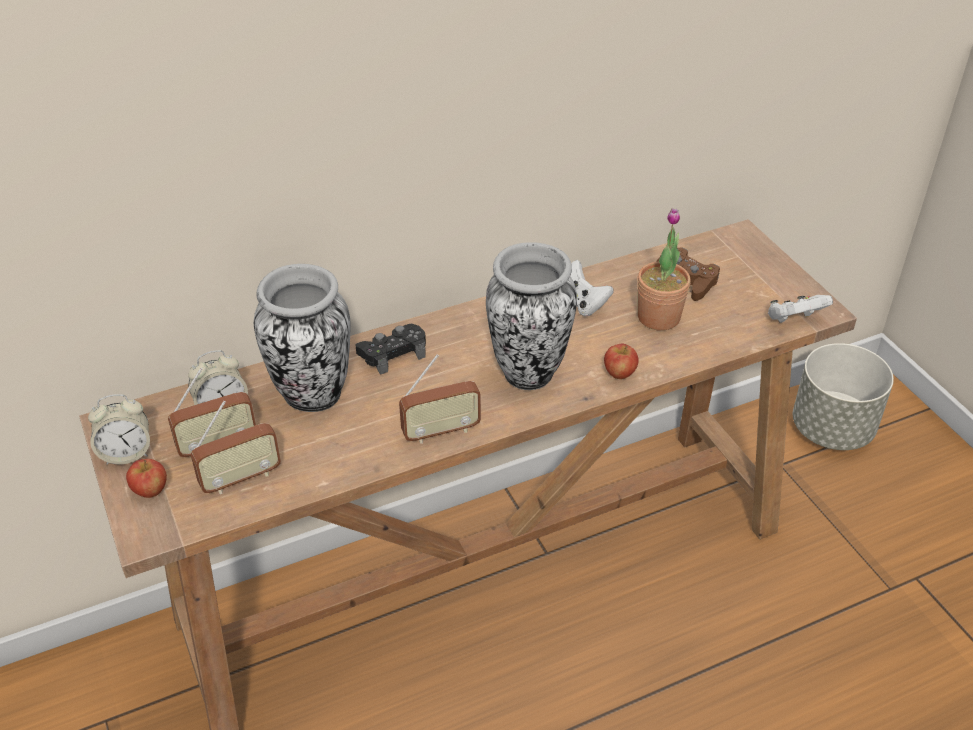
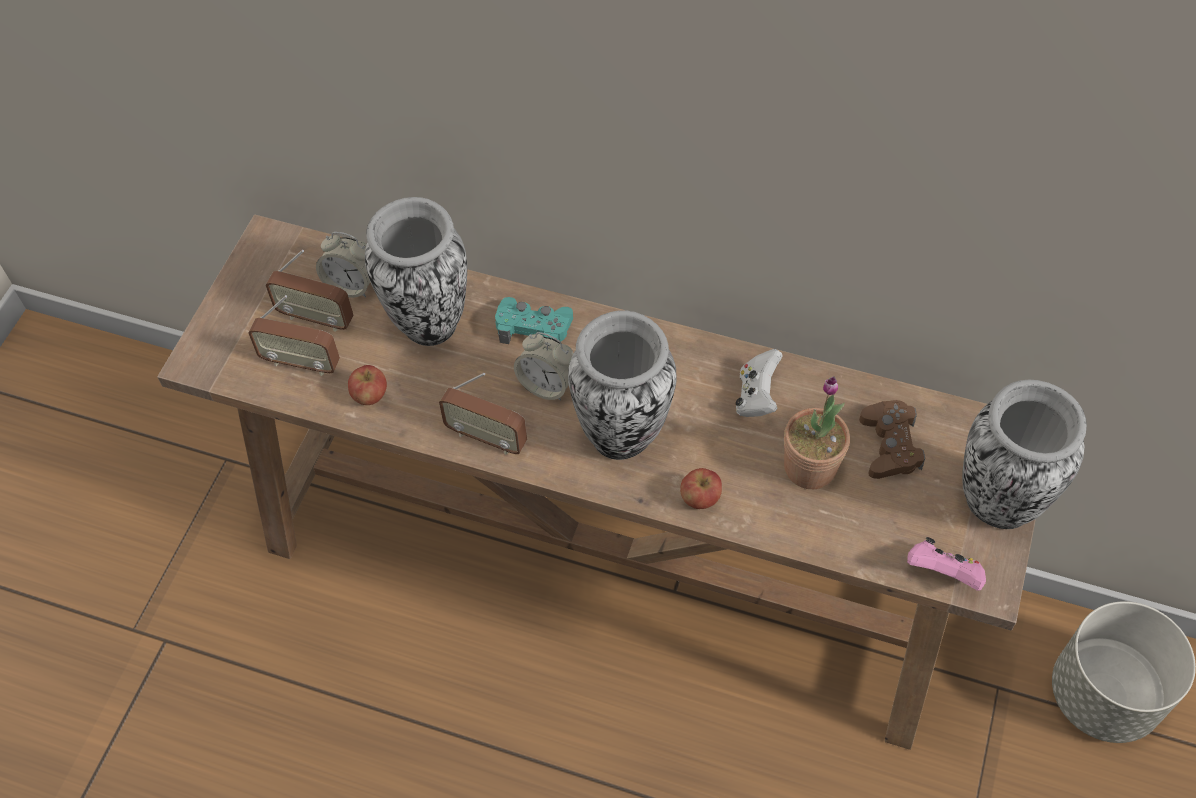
camera: 45 degrees right, 15 degrees up
(126, 453) = (250, 276): alarm clock -> alarm clock (547, 384)
(150, 490) = (234, 324): apple -> apple (370, 396)
(393, 353) = (533, 328): black game controller -> turquoise game controller
(774, 270) = (998, 502): none -> vase
(794, 320) = (943, 574): white game controller -> pink game controller

